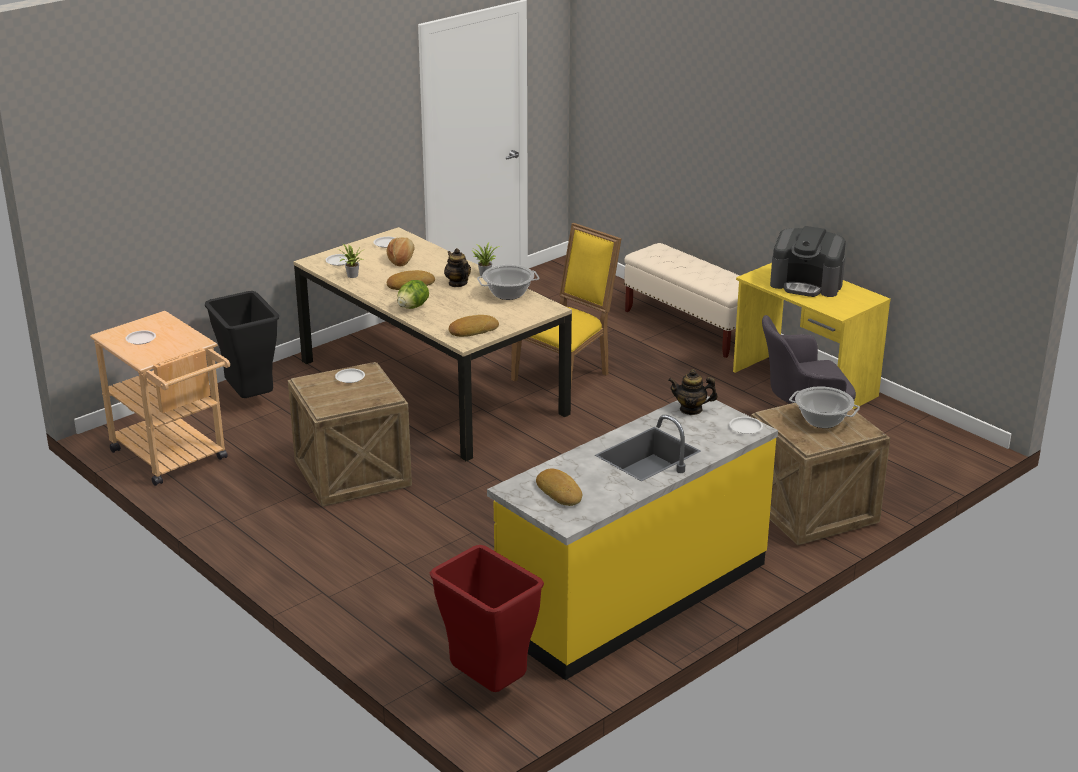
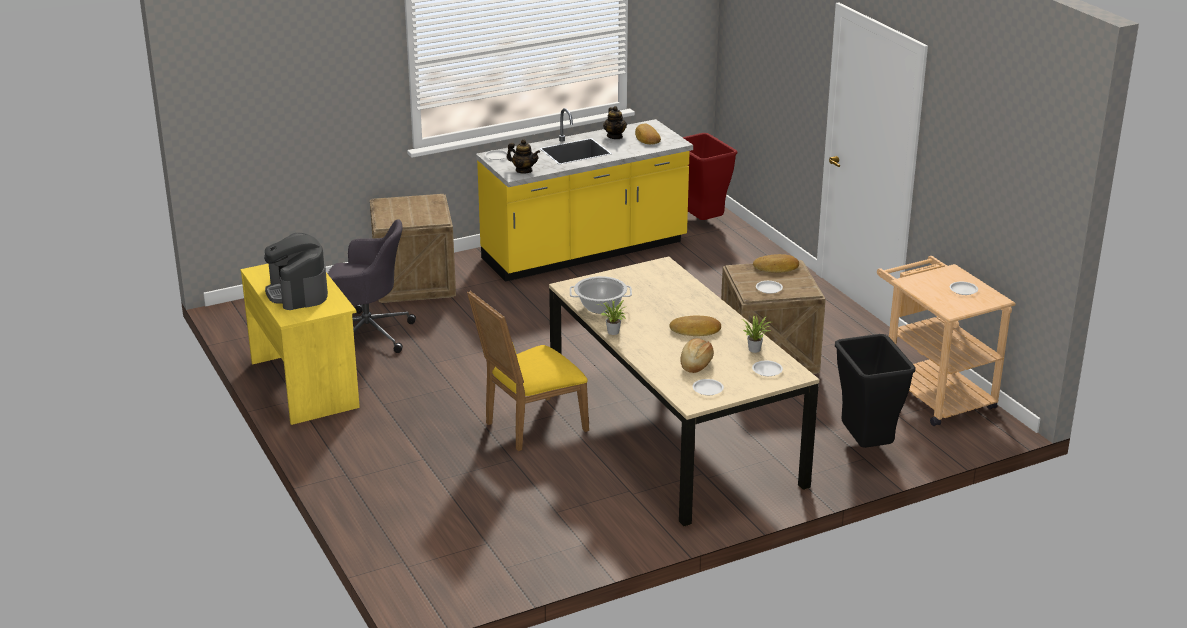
camera: 165 degrees left, 0 degrees up
(412, 307) = (700, 304): lettuce -> none
(457, 283) = (646, 325): teapot -> teapot (615, 136)
(472, 330) = (651, 274): bread -> bread (776, 268)
(691, 327) = (351, 469): beige bench -> none
(807, 284) = (297, 292): coffee machine -> coffee machine turned 150 degrees counterclockwise
(822, 420) = (406, 212): cooking pot -> none

